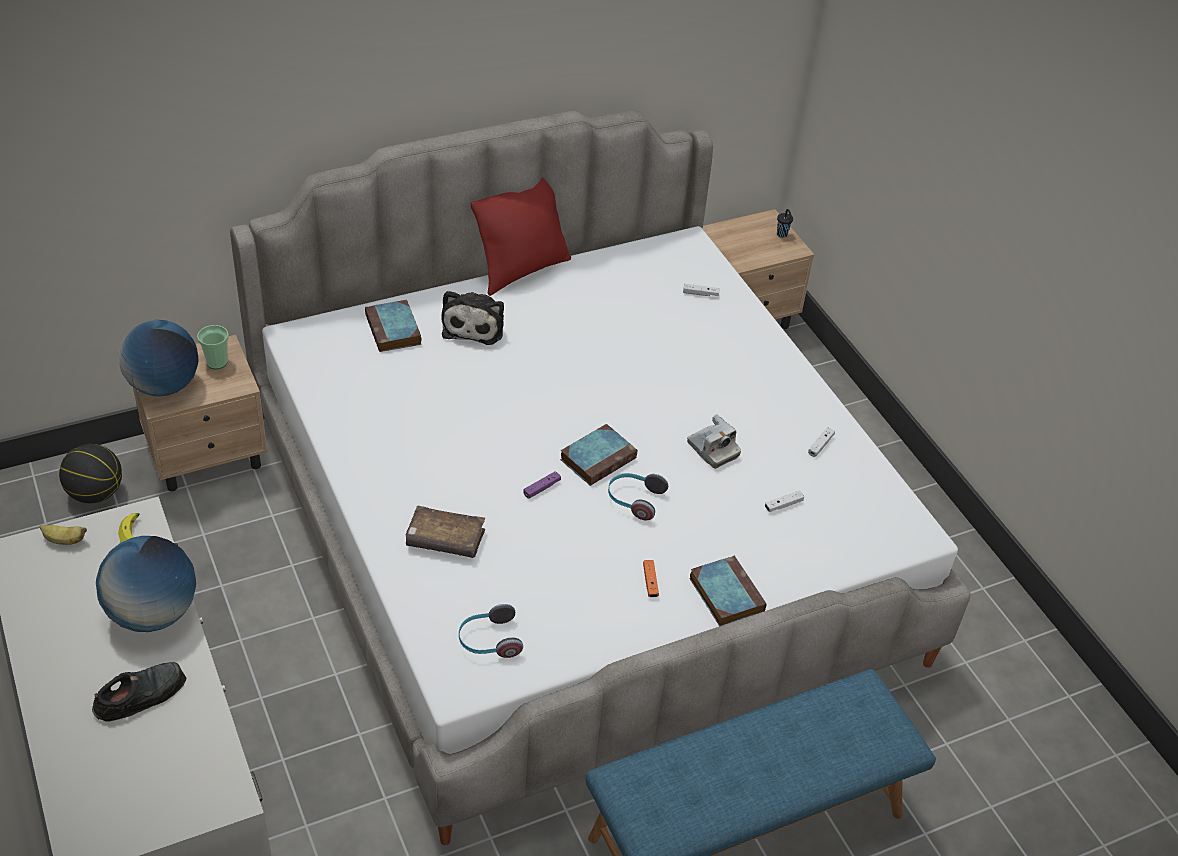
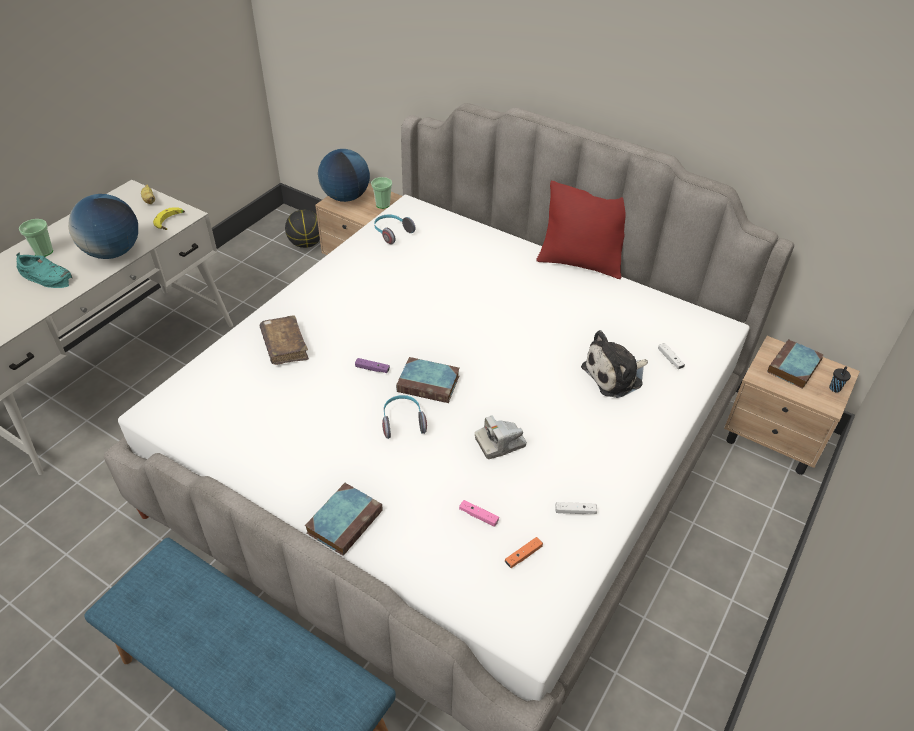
camera: 60 degrees right, 0 degrees up
(75, 684) = (44, 252): none -> cup
(141, 695) = (47, 276): black shoe -> turquoise shoe
(394, 331) = (456, 239): book -> book (793, 368)
(474, 325) = (500, 268): plush toy -> plush toy (615, 375)
(489, 641) = (205, 408): headphones -> headphones (392, 233)
(650, 582) = (324, 468): orange game controller -> orange game controller (523, 555)
(712, 450) = (500, 443): camera -> camera turned 45 degrees clockwise
(783, 505) = (478, 516): white game controller -> pink game controller

